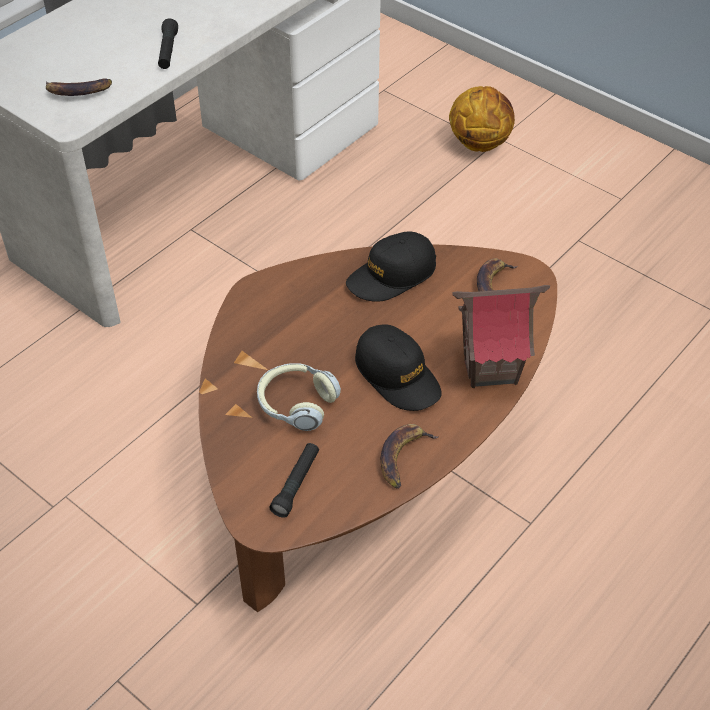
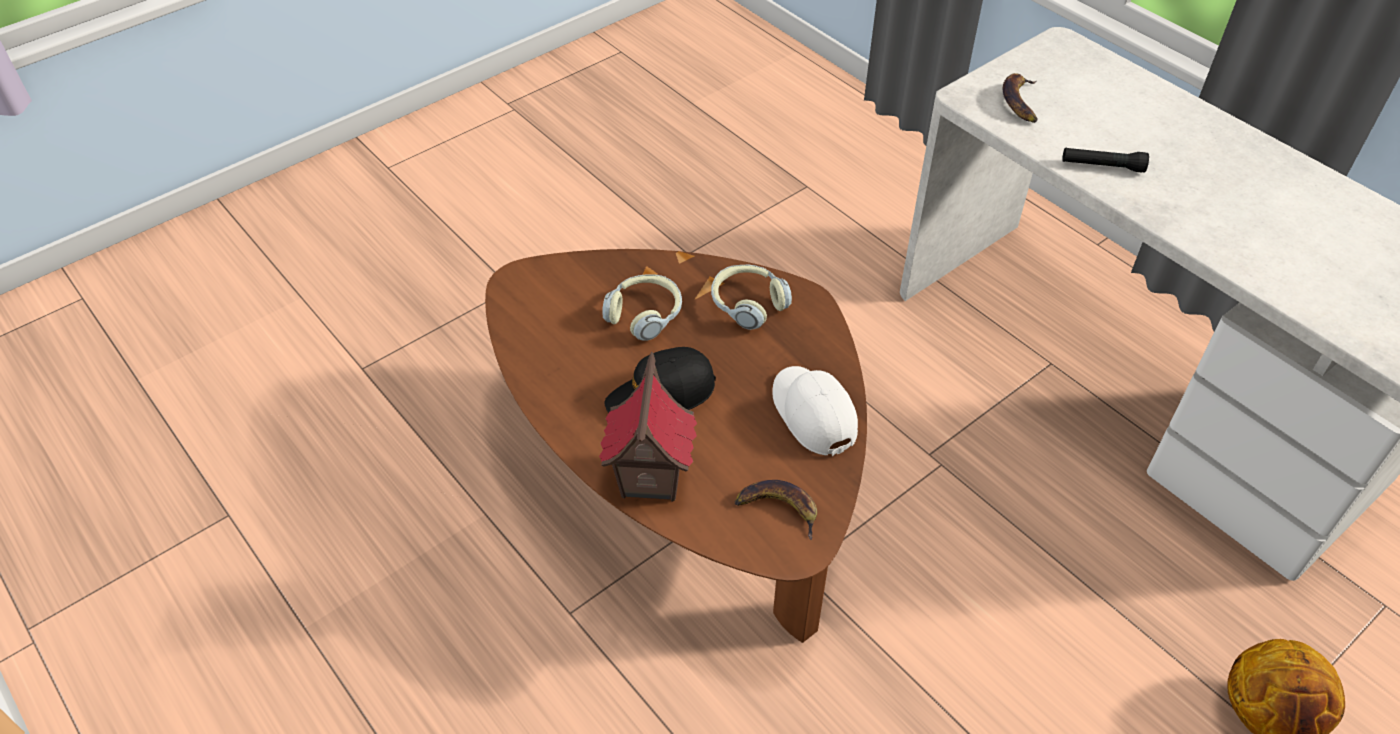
camera: 100 degrees right, 0 degrees up
(268, 330) = (748, 304): none -> headphones
(296, 484) = (550, 304): black flashlight -> none
(391, 275) = (813, 414): black cap -> white cap
(403, 457) = (555, 383): banana -> none

